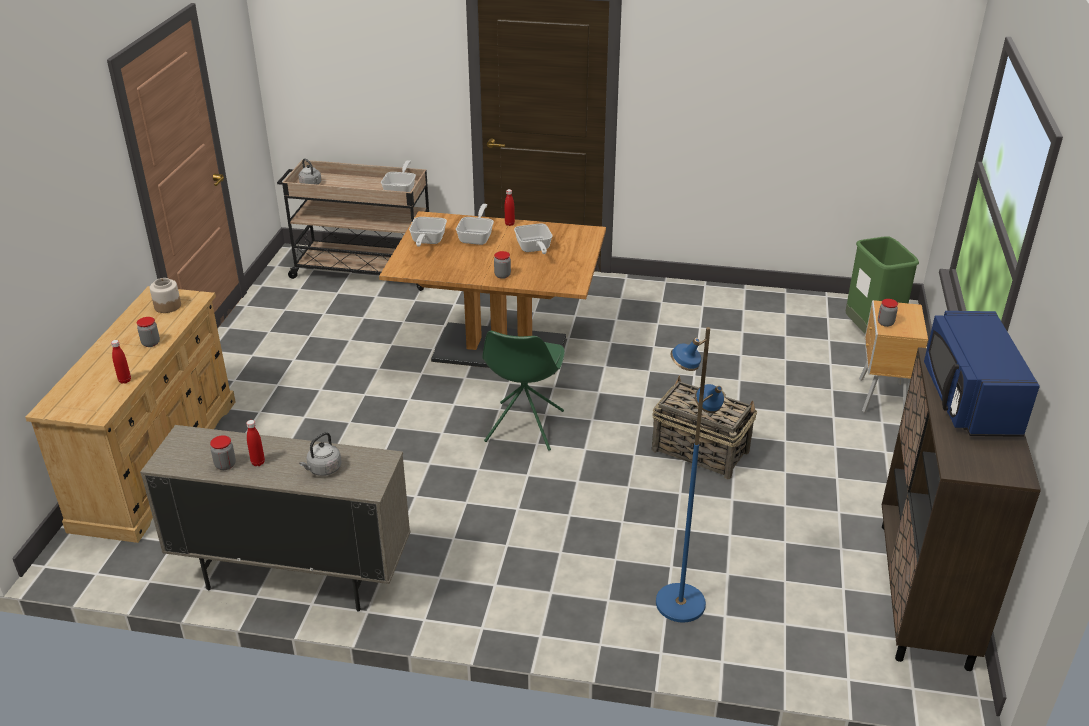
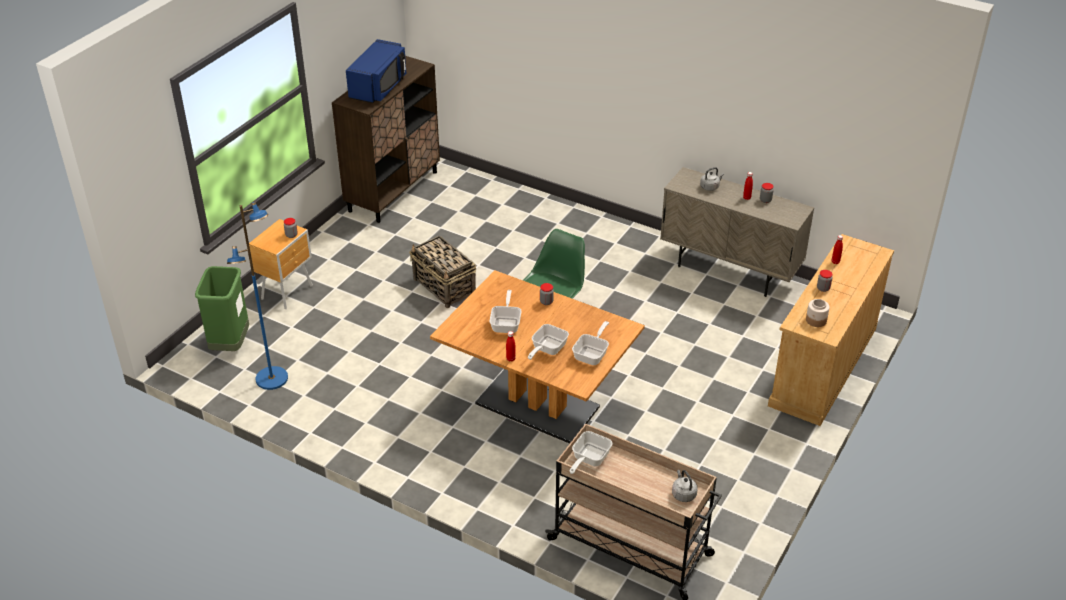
camera: 160 degrees left, 5 degrees up
(679, 603) = (521, 214): blue floor lamp -> blue floor lamp (272, 379)

